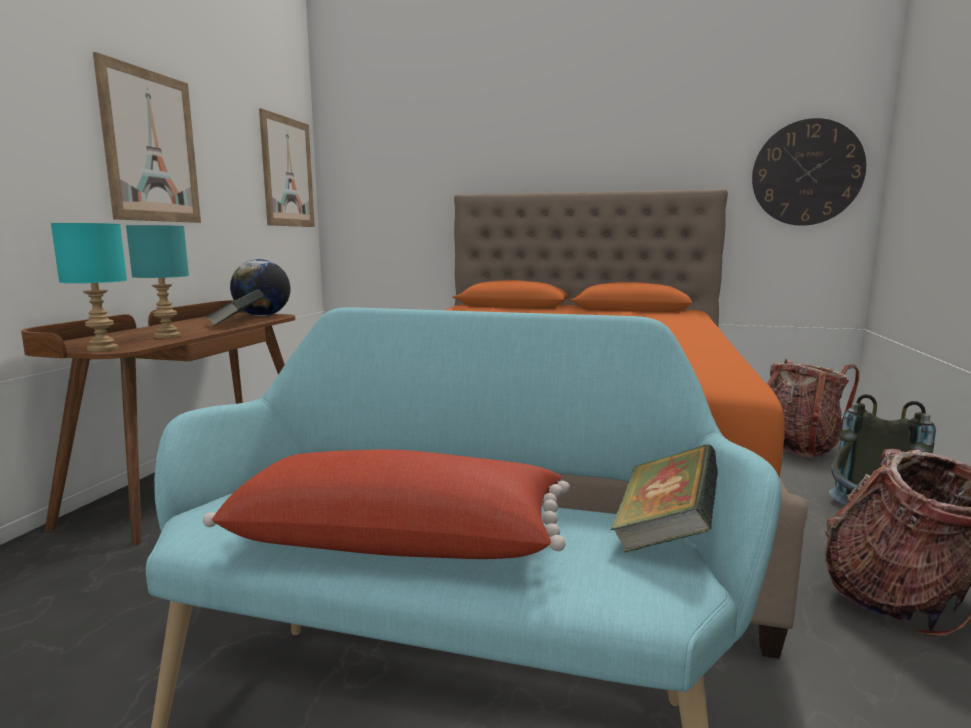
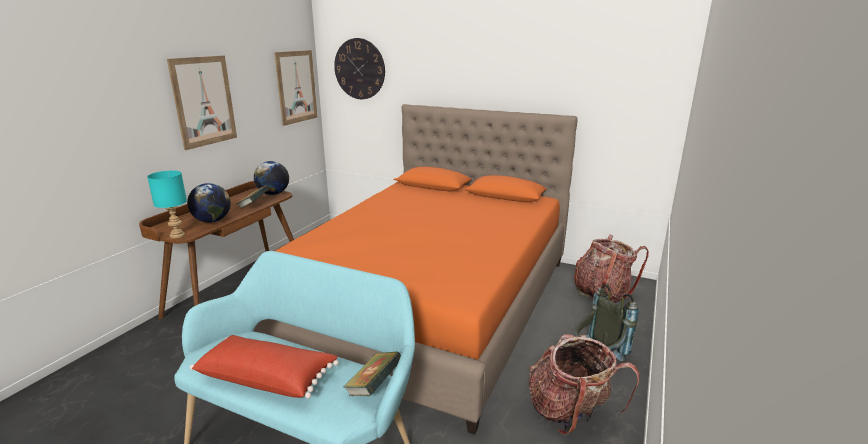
camera: 10 degrees right, 10 degrees up
(166, 336) = (212, 221): turquoise table lamp -> globe
(807, 173) = (635, 107): wall clock -> wall clock (359, 69)

